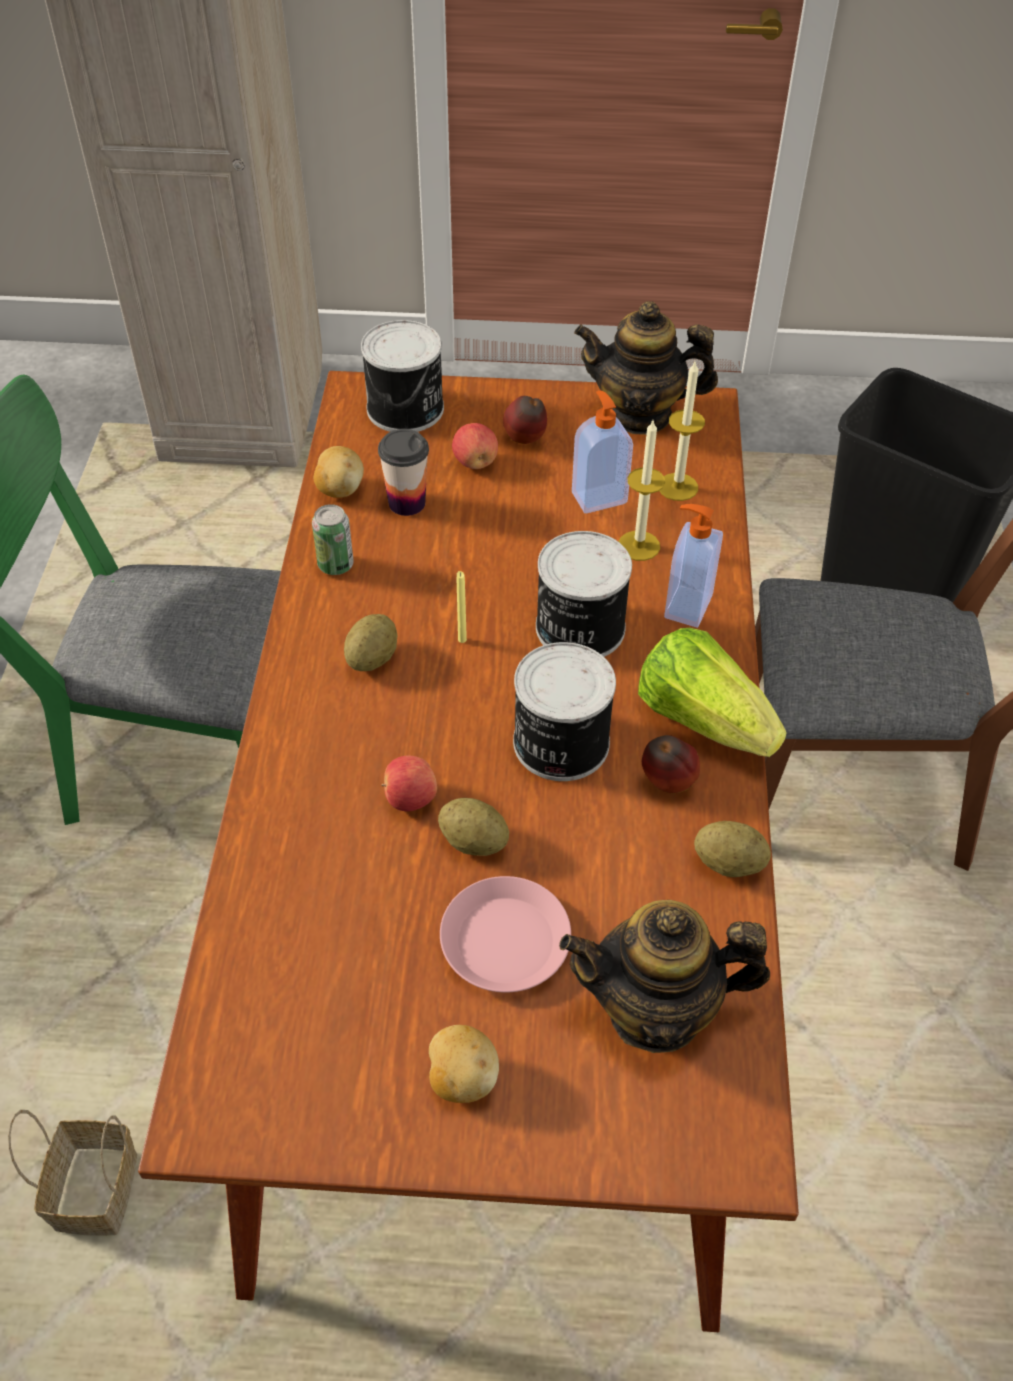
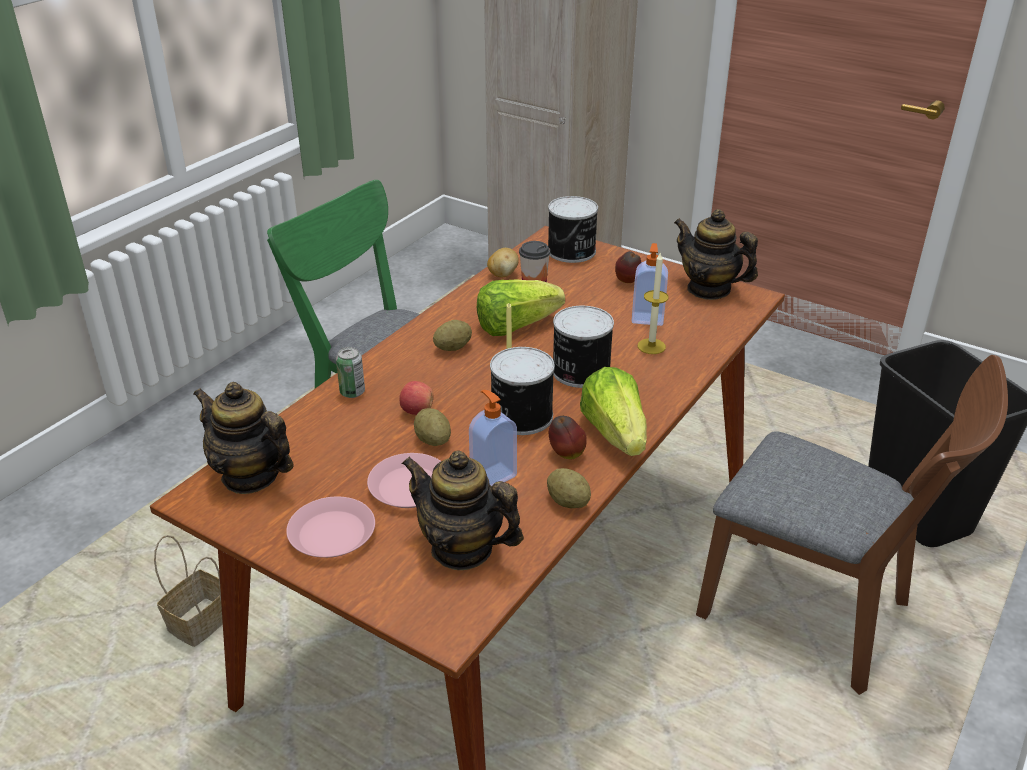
camera: 30 degrees right, 15 degrees down
(256, 1036) = (250, 476): none -> teapot
(335, 565) = (471, 304): can -> can (352, 392)
(431, 581) = (515, 326): none -> lettuce
(461, 1078) = (332, 533): potato -> pink plate
(475, 462) = (589, 284): apple -> none
(677, 487) = (701, 327): candle -> none
(686, 606) = (654, 381): soap dispenser -> soap dispenser (492, 476)

